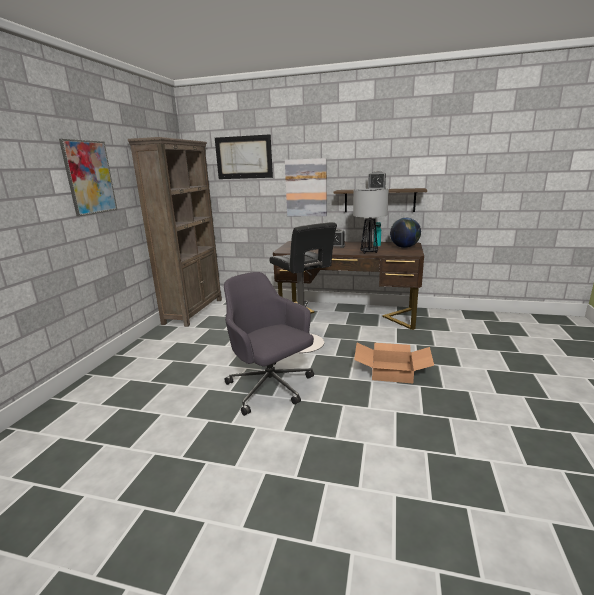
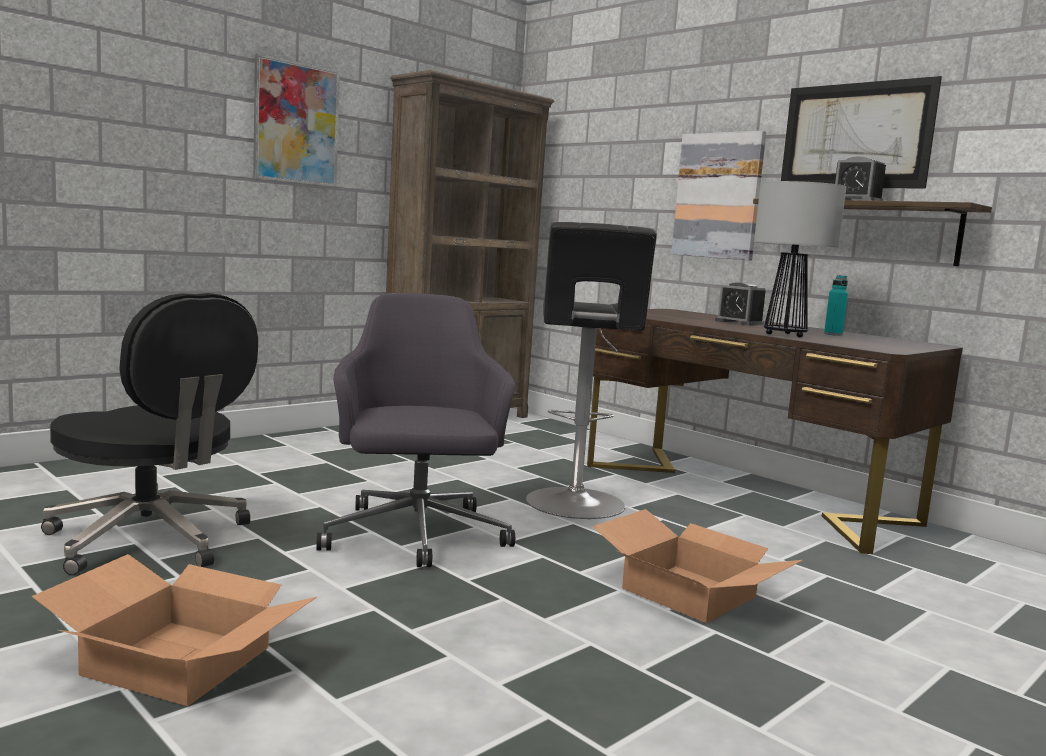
camera: 30 degrees right, 10 degrees down
(160, 447) = (151, 540): none -> black office chair
(243, 157) = (613, 130): picture -> picture (855, 136)
(276, 509) = (174, 661): none -> cardboard box
(404, 247) = (895, 343): globe -> none

